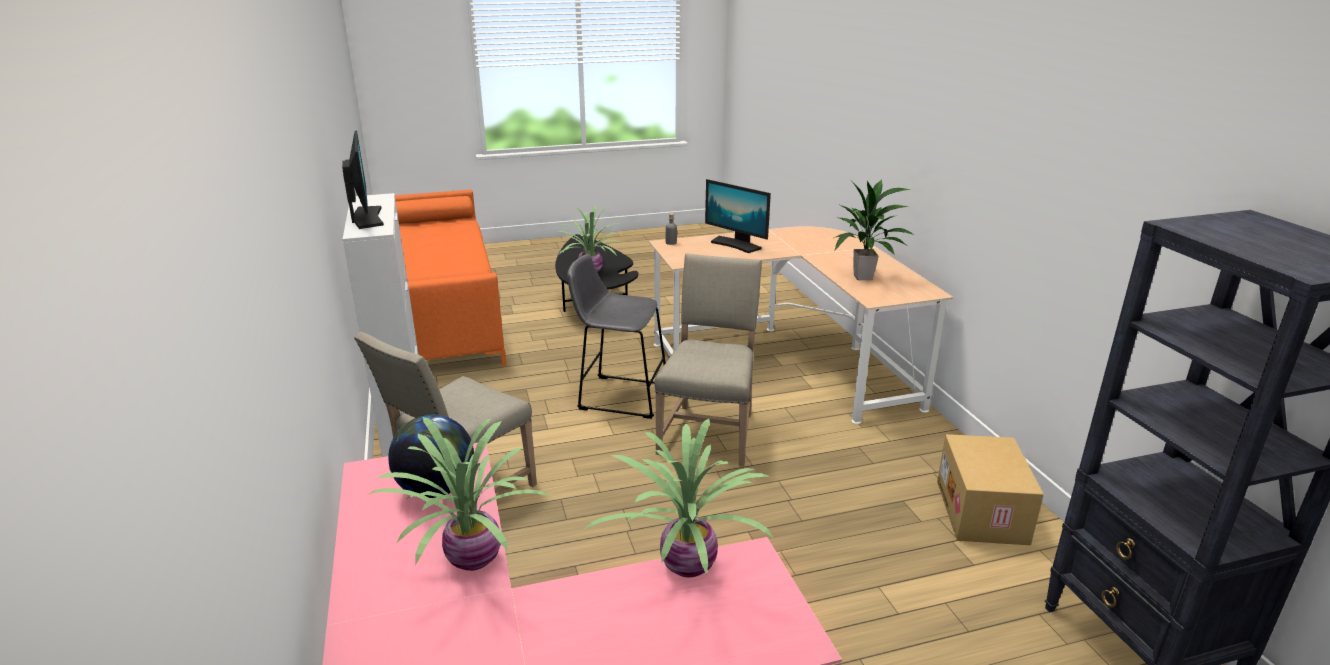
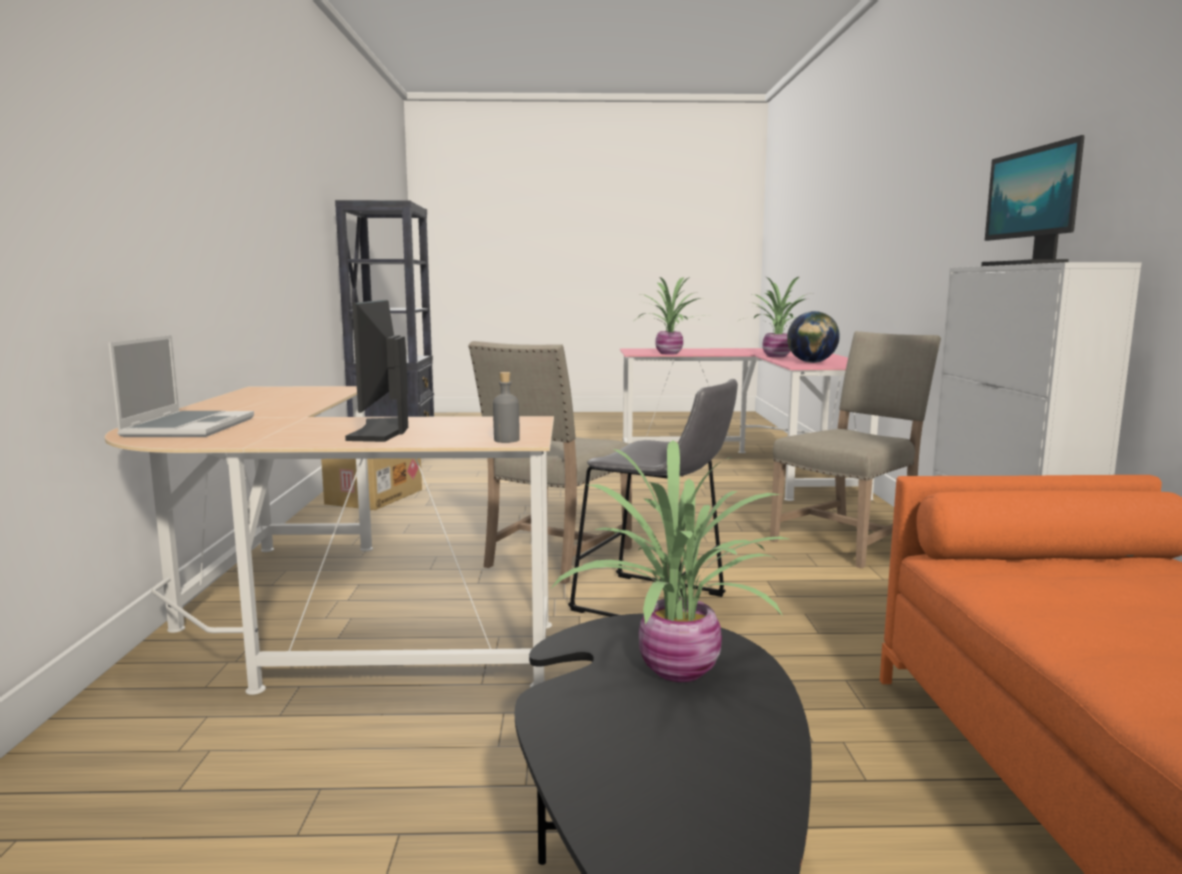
camera: 165 degrees left, 15 degrees down
(736, 245) = (382, 431): monitor -> monitor turned 150 degrees counterclockwise
(829, 240) = (189, 427): none -> laptop
(864, 277) = (294, 398): potted plant -> none

